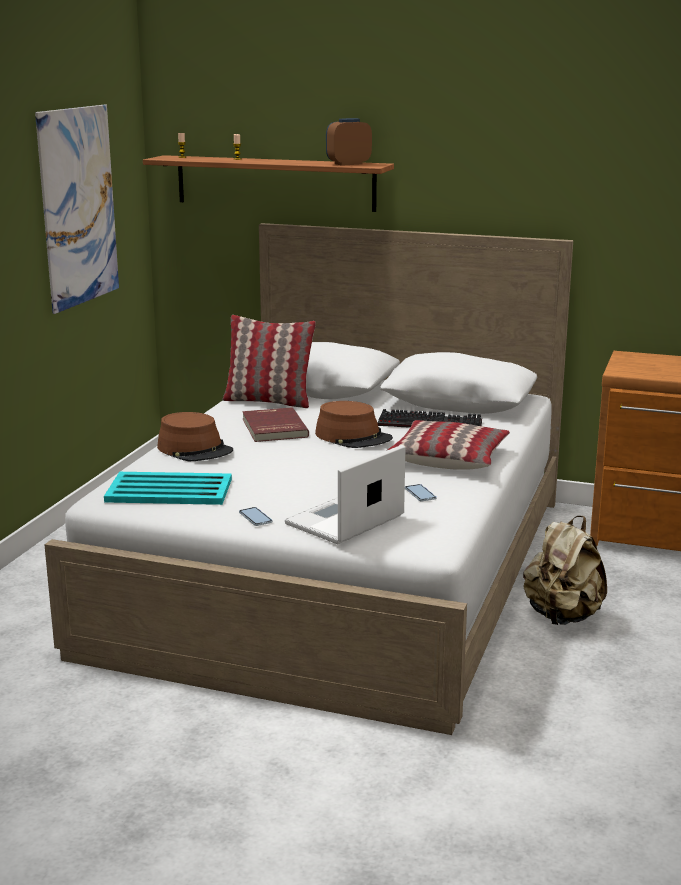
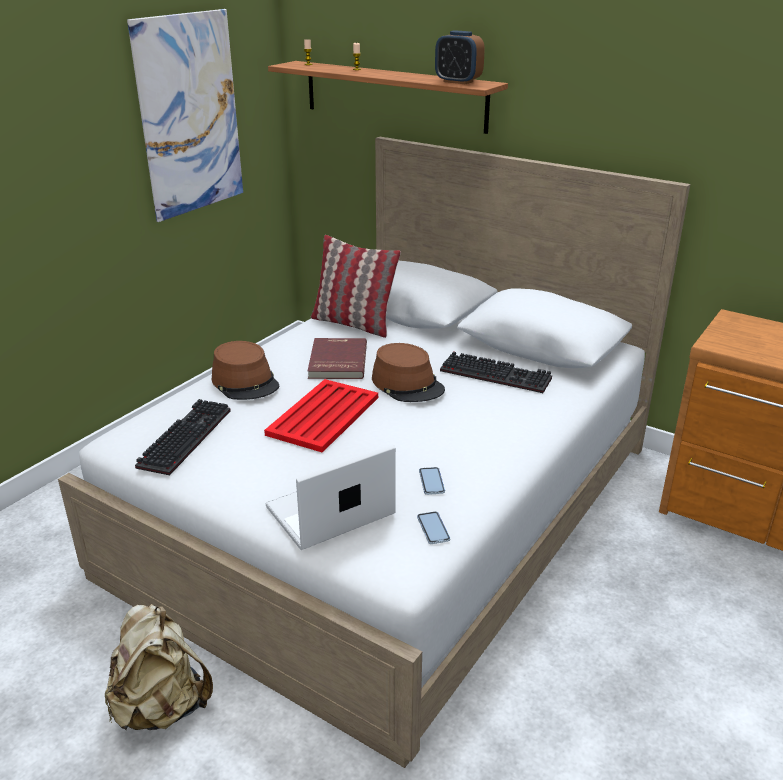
camera: 15 degrees right, 10 degrees up
(168, 490) = (184, 437): turquoise tray -> keyboard
(255, 517) = (242, 492): phone -> phone (433, 528)
(290, 464) = (322, 416): none -> red tray
(348, 164) = (458, 82): alarm clock -> alarm clock turned 135 degrees counterclockwise
(448, 458) = (490, 429): pillow -> none
(562, 616) = (593, 610): beige backpack -> beige backpack (161, 707)

